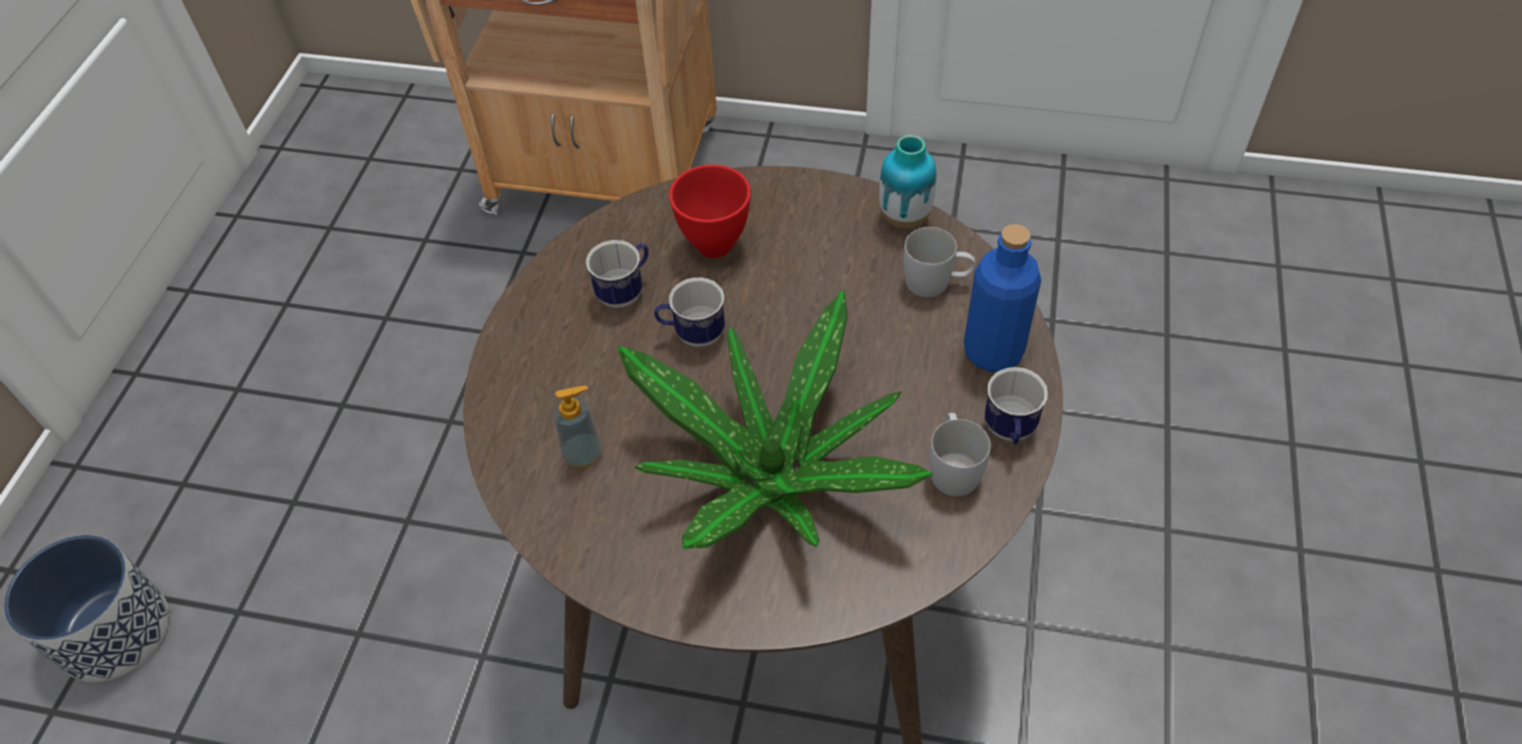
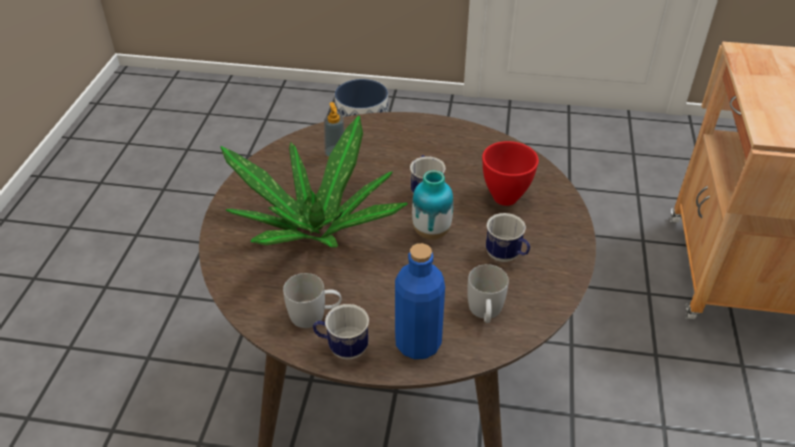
camera: 85 degrees right, 10 degrees down
(626, 291) = (459, 162): mug -> mug (506, 257)
(904, 218) = (551, 296): vase -> vase (431, 232)

